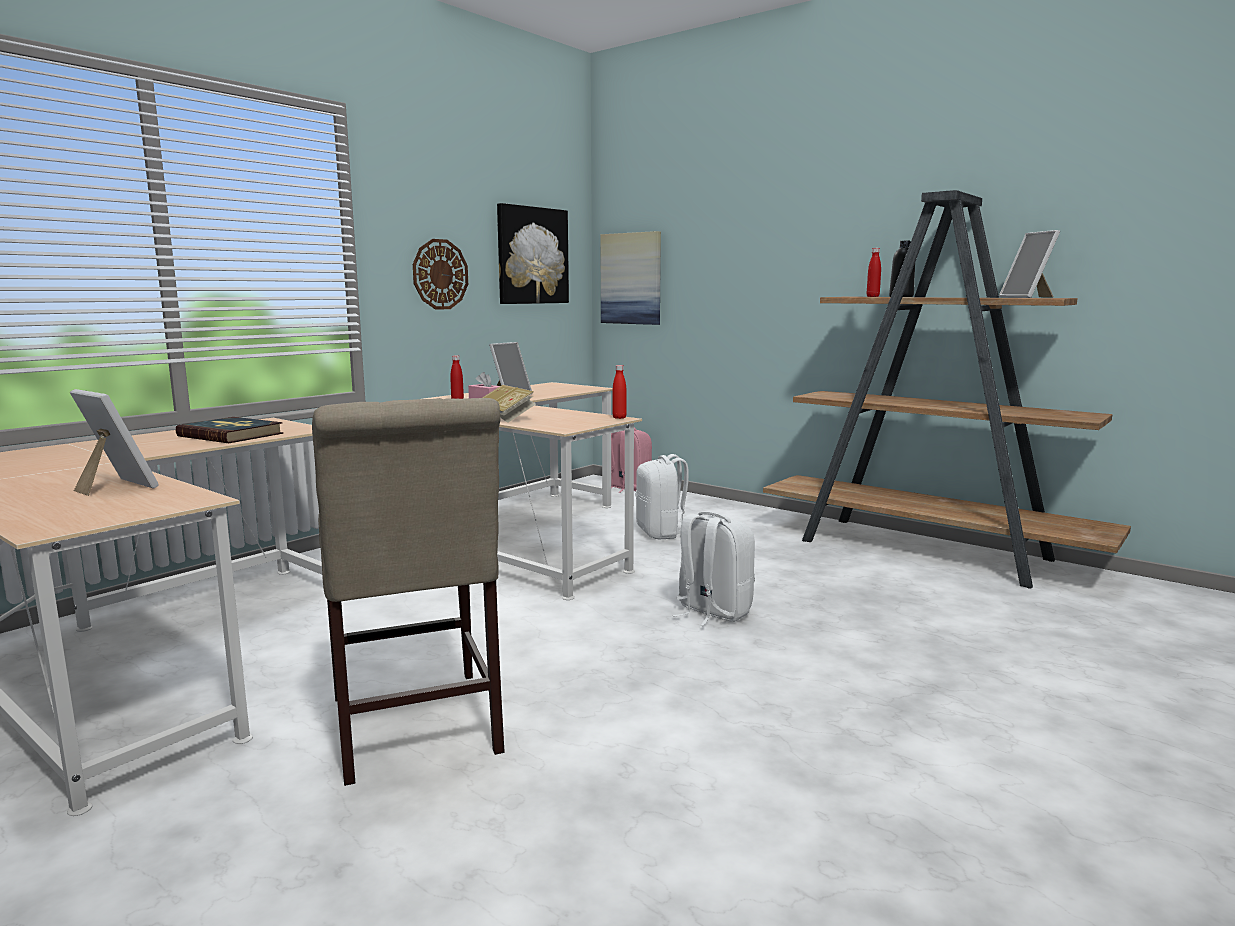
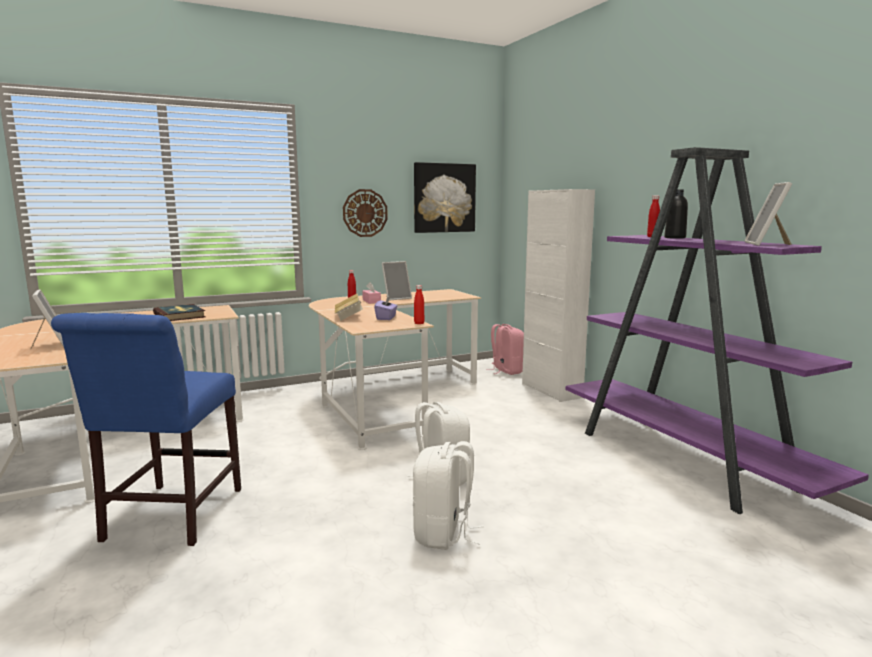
camera: 25 degrees right, 0 degrees up
(415, 730) = (169, 518): beige chair -> blue chair
(560, 415) = (386, 318): none -> purple tissue box
(631, 278) = (520, 214): picture -> none
(661, 533) = (485, 410): white backpack -> white backpack (444, 534)
(707, 502) = (551, 390): none -> white cabinet
(928, 551) = (684, 461): brown bookcase -> purple bookcase

